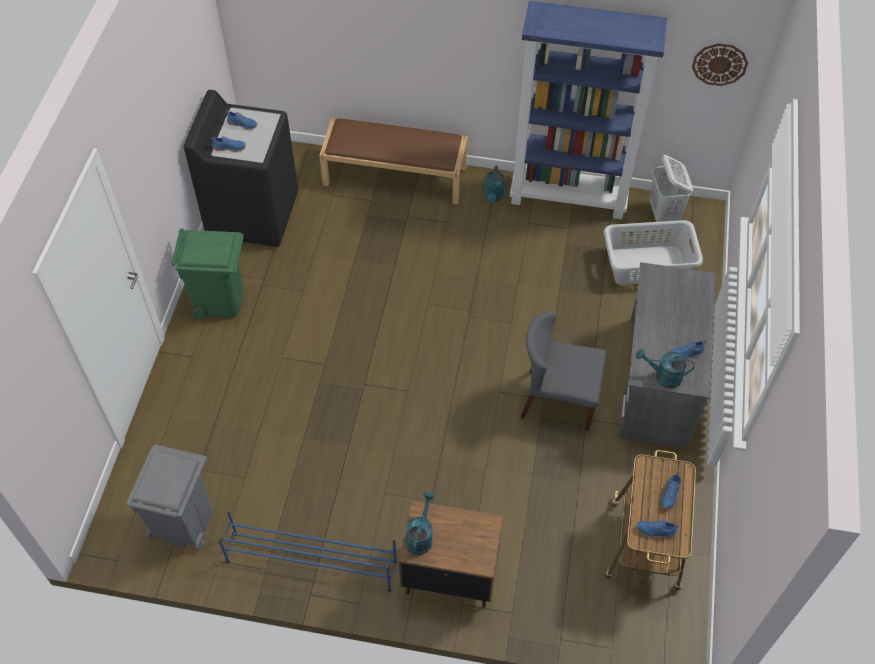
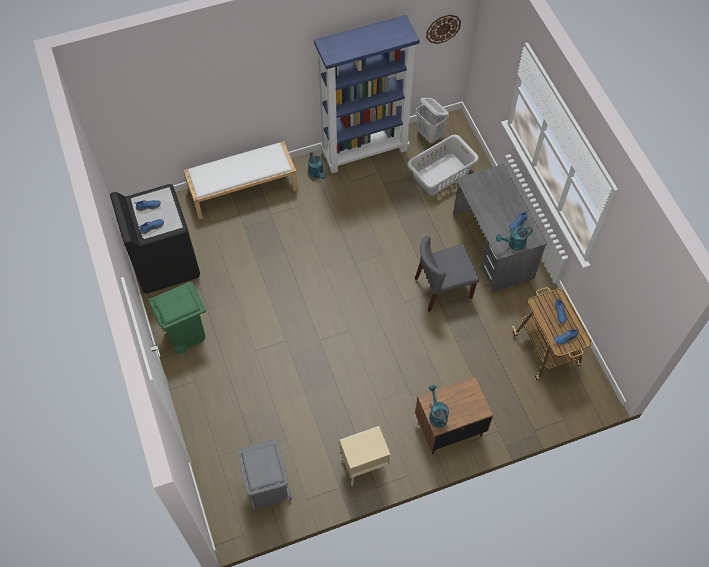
camera: 30 degrees left, 5 degrees up
(311, 561) = (363, 467): blue shoe rack -> beige nightstand
(396, 175) = (243, 189): brown bench -> white bench

